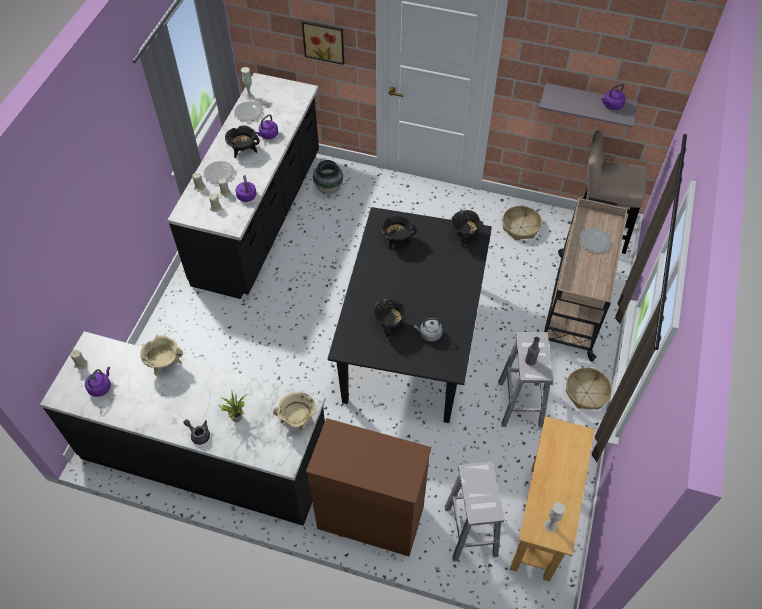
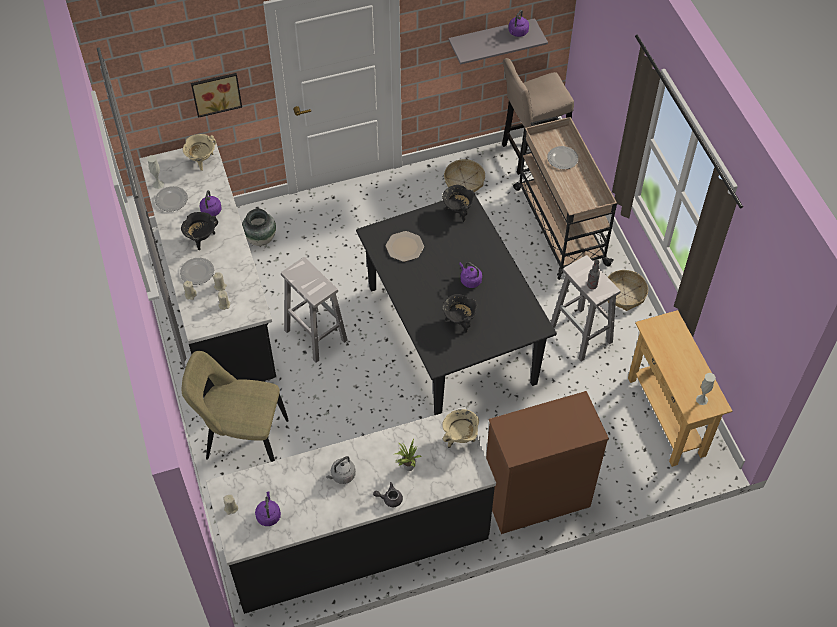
camera: 35 degrees left, 0 degrees up
(165, 364) = (307, 462): beige cooking pot -> beige cooking pot (201, 160)
(192, 327) = (243, 439): none -> beige chair
(246, 195) = (243, 278): purple kettle -> purple kettle (470, 280)
(397, 241) = (404, 246): black cooking pot -> plate
(429, 334) = (497, 310): grey kettle -> grey kettle (342, 475)
(470, 530) = (620, 456): white stool -> white stool (315, 335)

